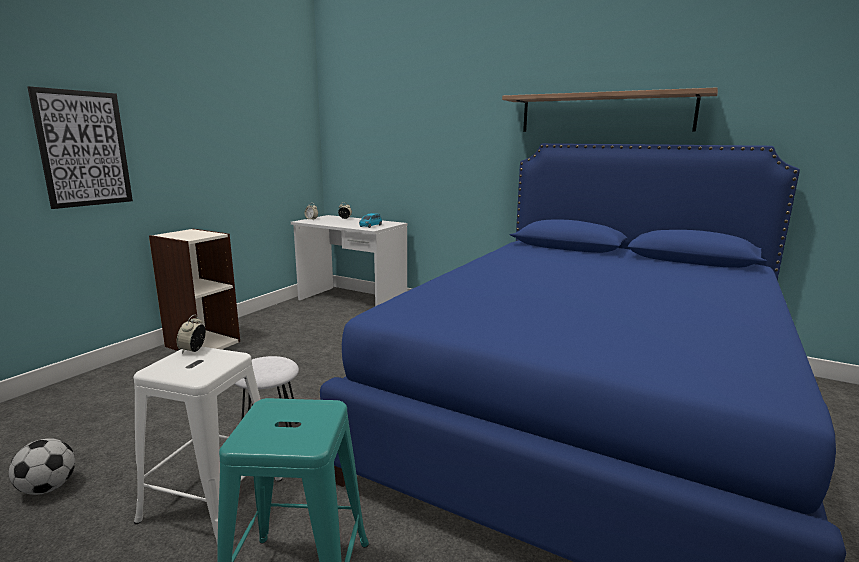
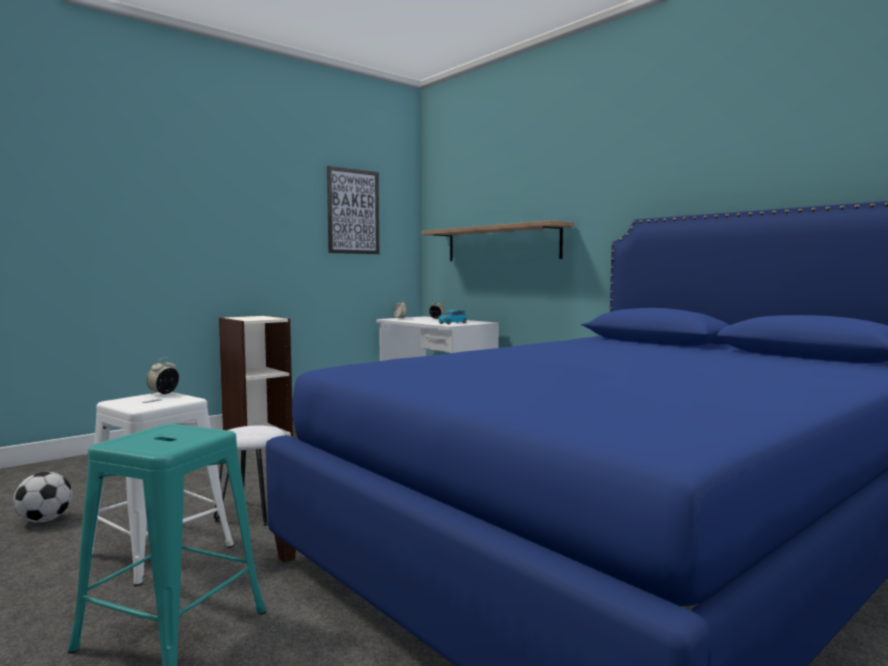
camera: 20 degrees right, 10 degrees down
(84, 149) = (168, 232): picture -> picture (353, 211)
(604, 113) = (712, 178): shelf -> shelf (501, 244)

